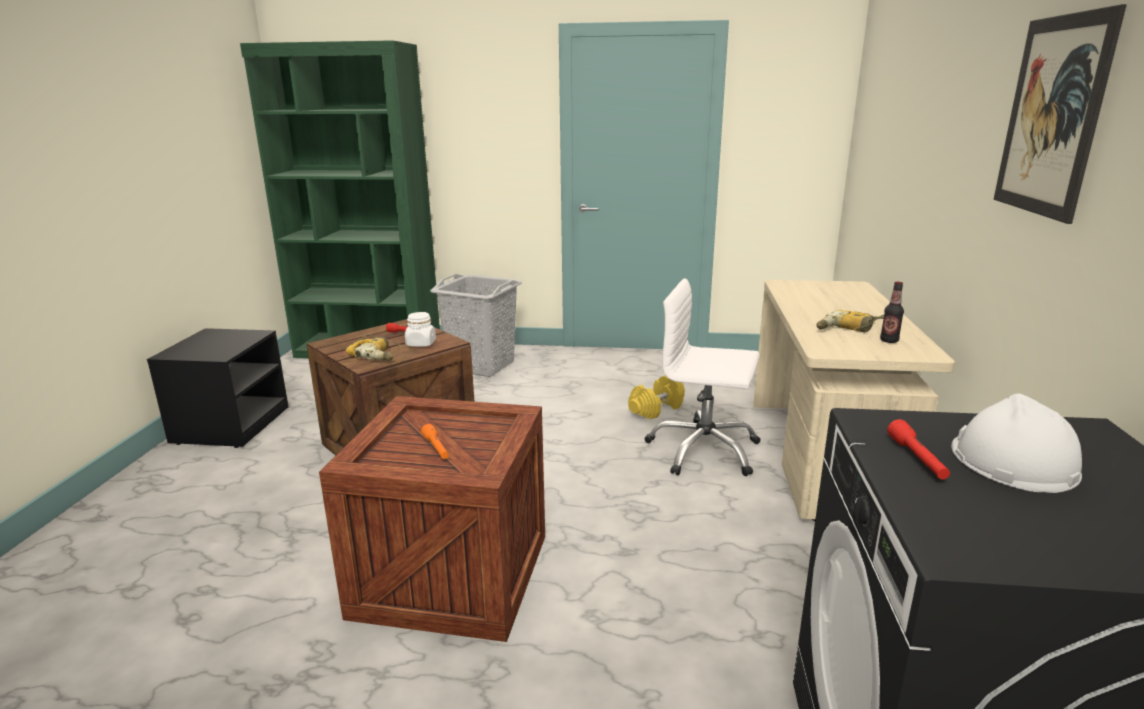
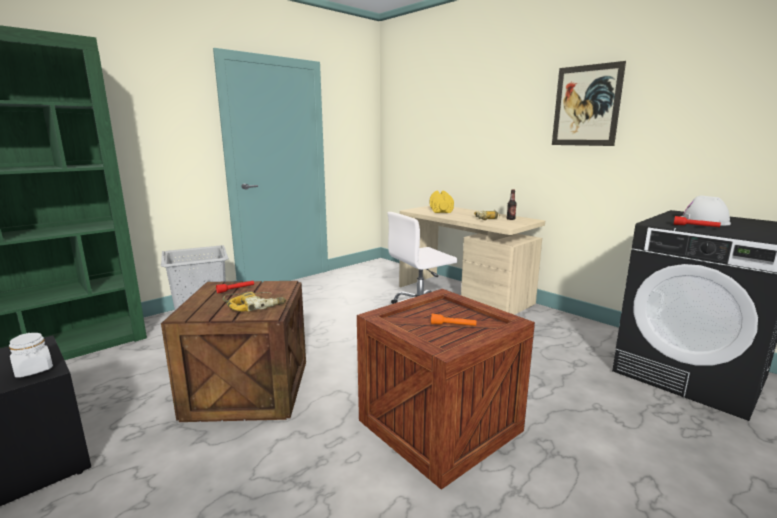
camera: 50 degrees left, 5 degrees down
(421, 344) = (267, 291): white jar -> white jar (34, 370)
(656, 409) = (362, 304): yellow dumbbell -> yellow dumbbell (441, 210)

